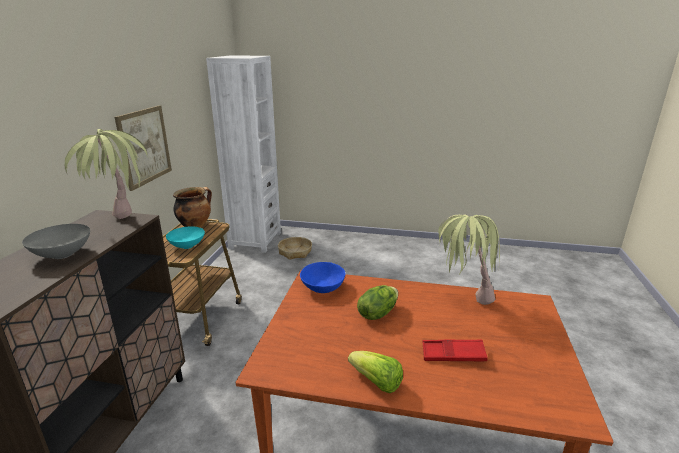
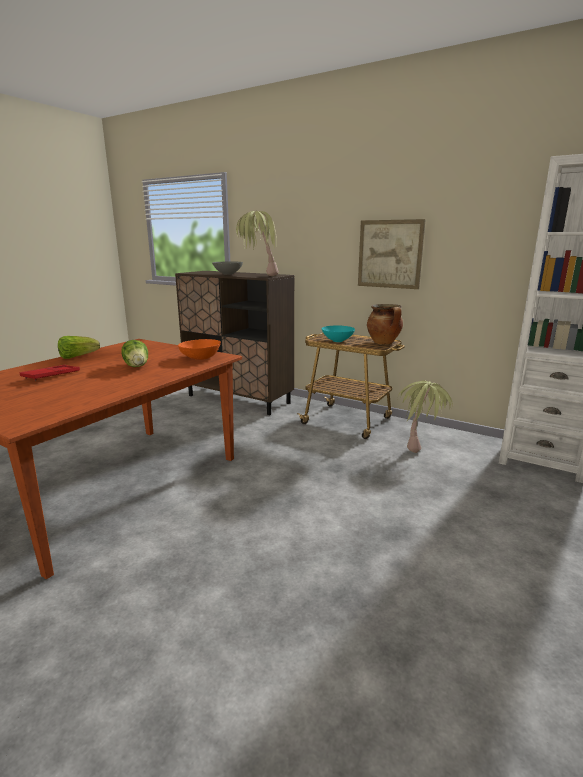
camera: 110 degrees right, 5 degrees down
(295, 252) = (502, 486): basket -> none
(322, 287) = (201, 357): blue bowl -> orange bowl
(462, 298) = (97, 394): potted plant -> potted plant (421, 445)

